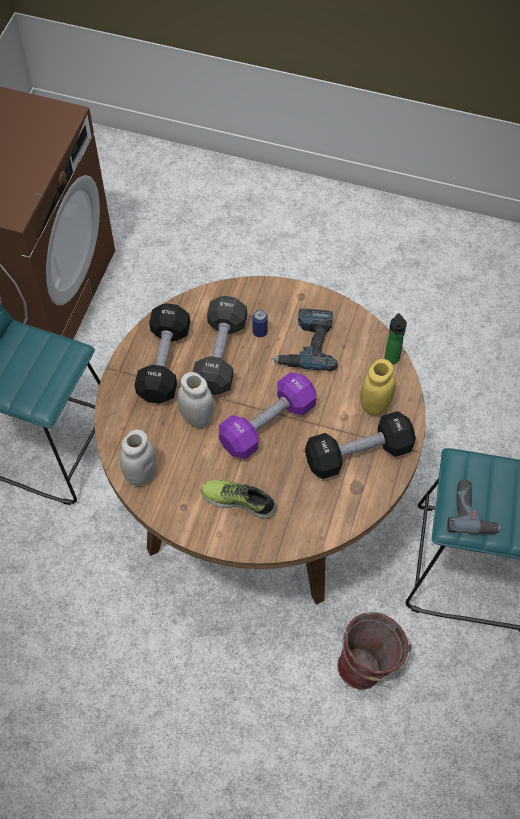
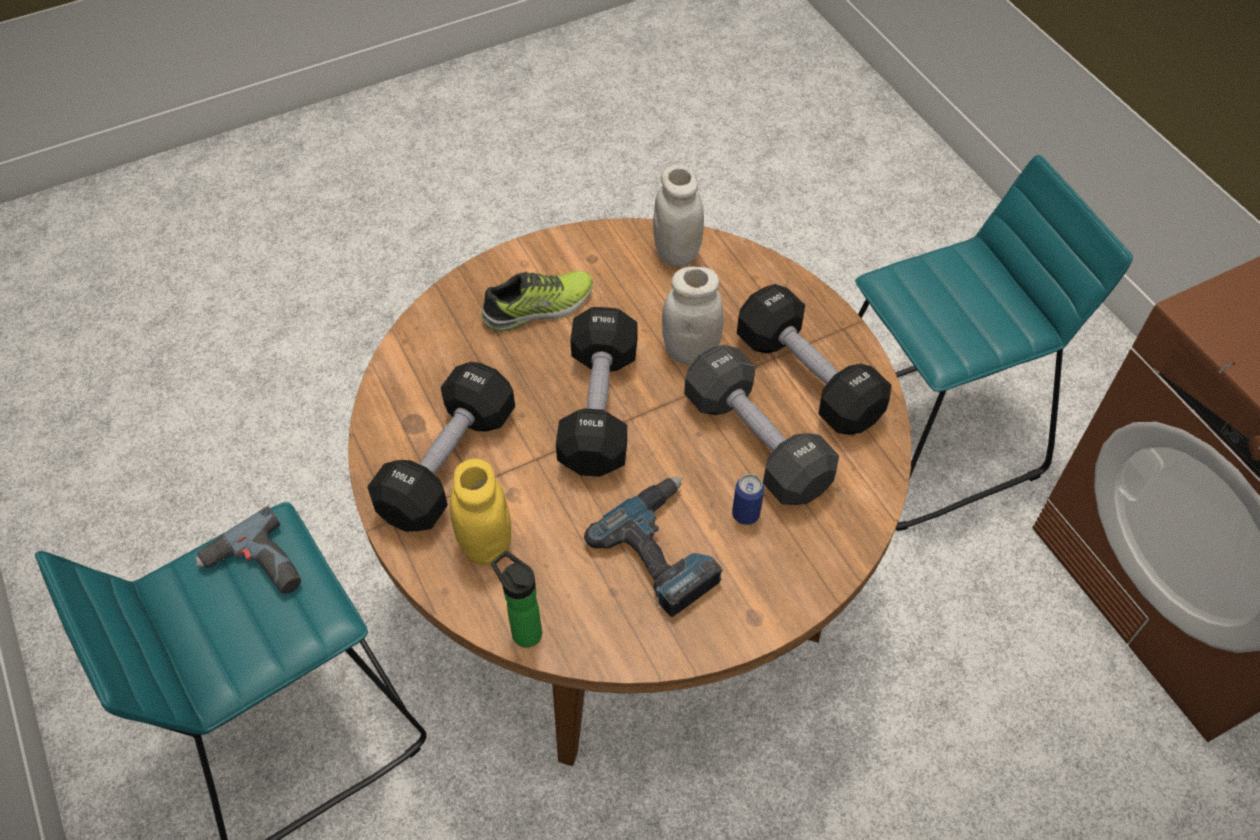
camera: 135 degrees right, 5 degrees down
(267, 424) = (599, 408): purple dumbbell -> black dumbbell
(370, 666) = (337, 514): bucket -> none

